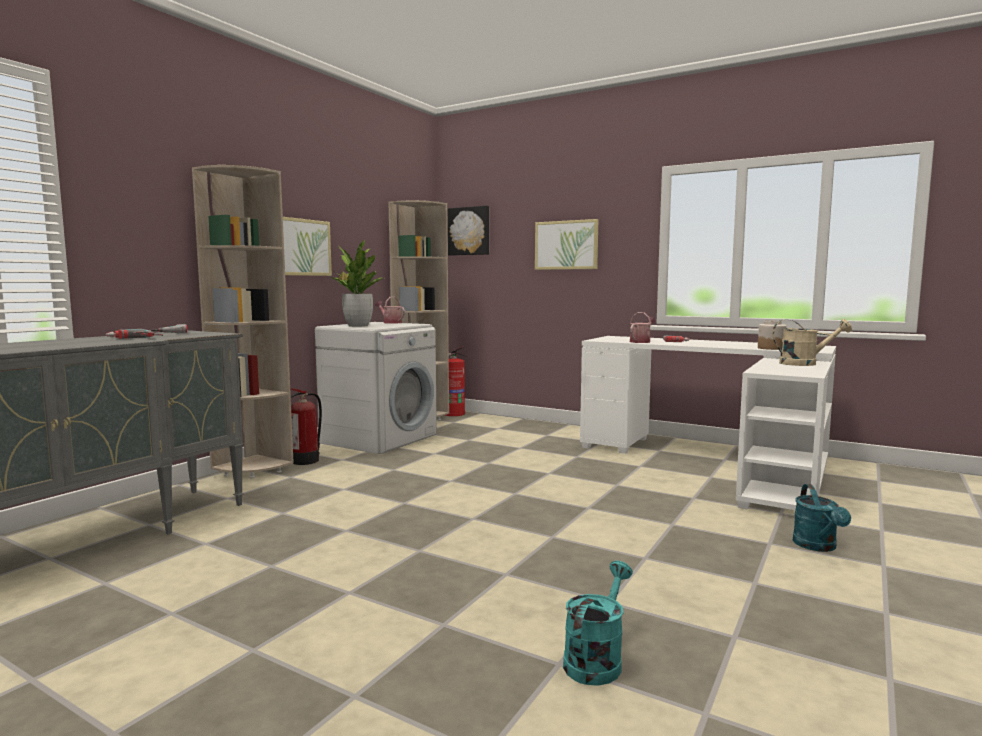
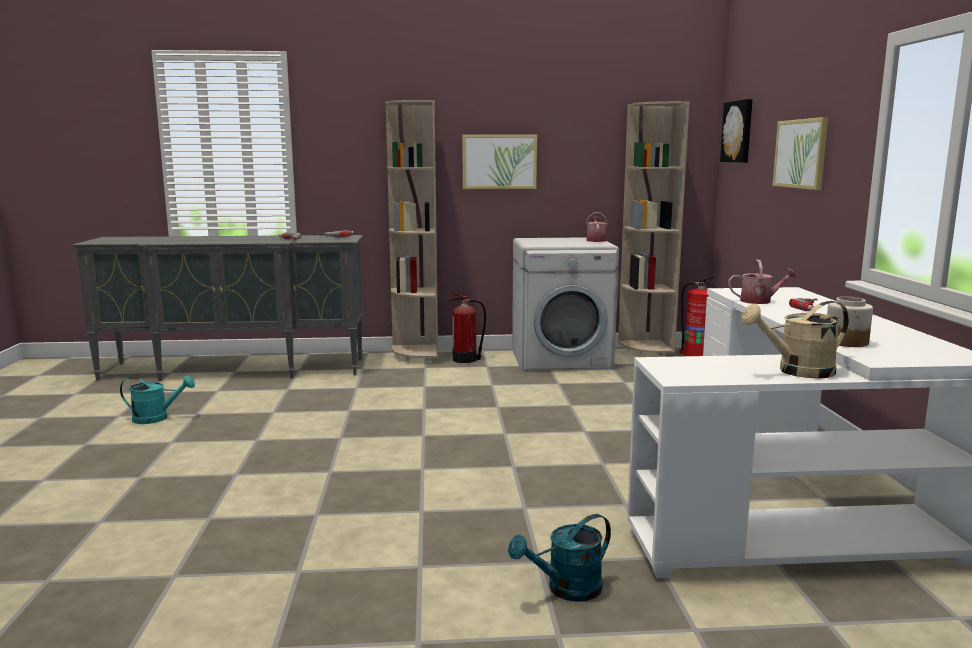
camera: 55 degrees right, 5 degrees up
(358, 326) = (541, 241): potted plant -> none
(596, 659) = (223, 527): turquoise watering can -> turquoise watering can (157, 418)
(805, 364) = (797, 372): beige watering can -> beige watering can turned 105 degrees clockwise

